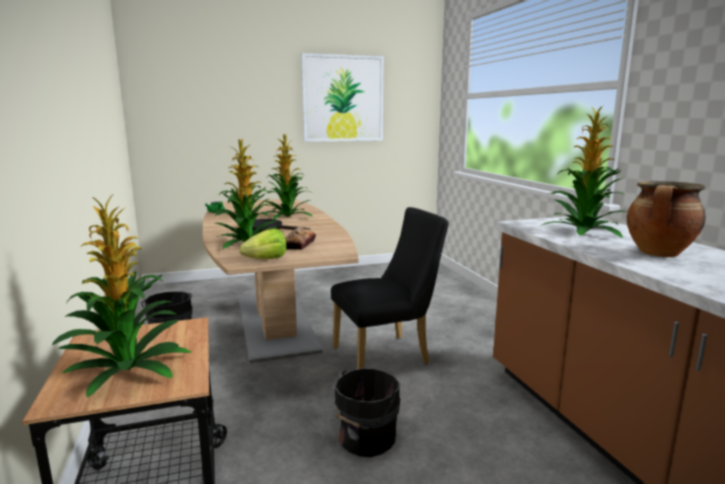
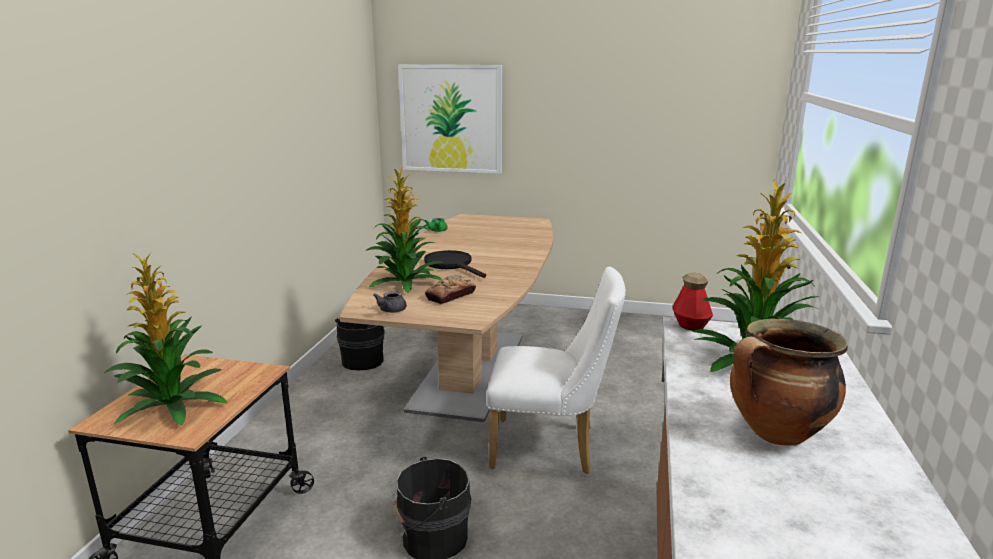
camera: 30 degrees right, 5 degrees up
(266, 259) = (390, 311): lettuce -> grey teapot
(286, 216) = (499, 248): potted plant -> none
(343, 99) = (631, 91): picture -> picture (451, 119)
(388, 355) = (552, 447): black chair -> white chair
(519, 222) = (690, 325): none -> bottle

